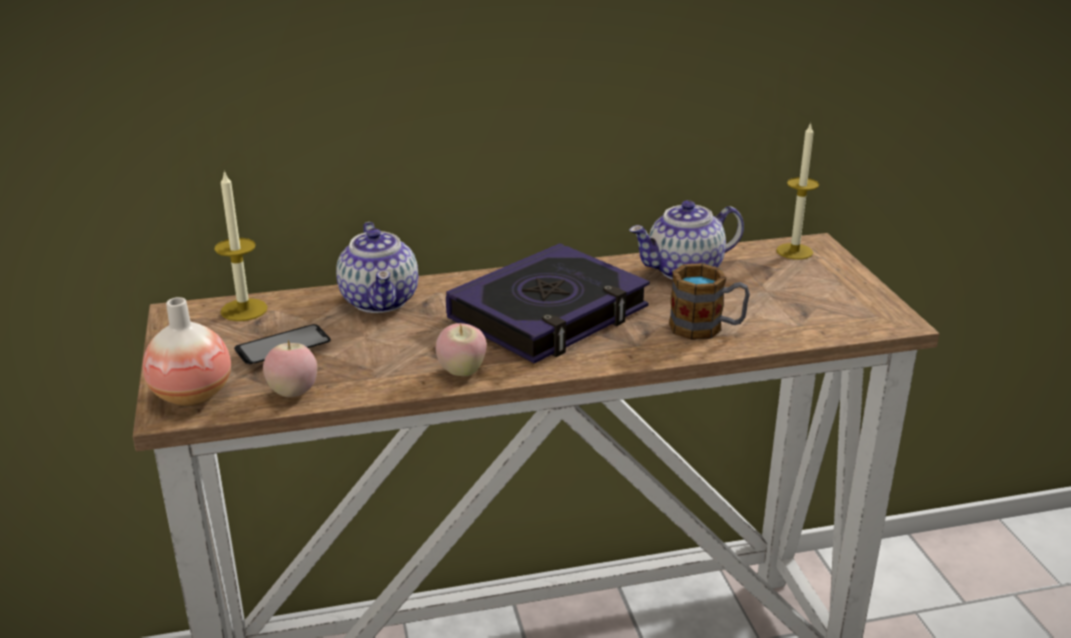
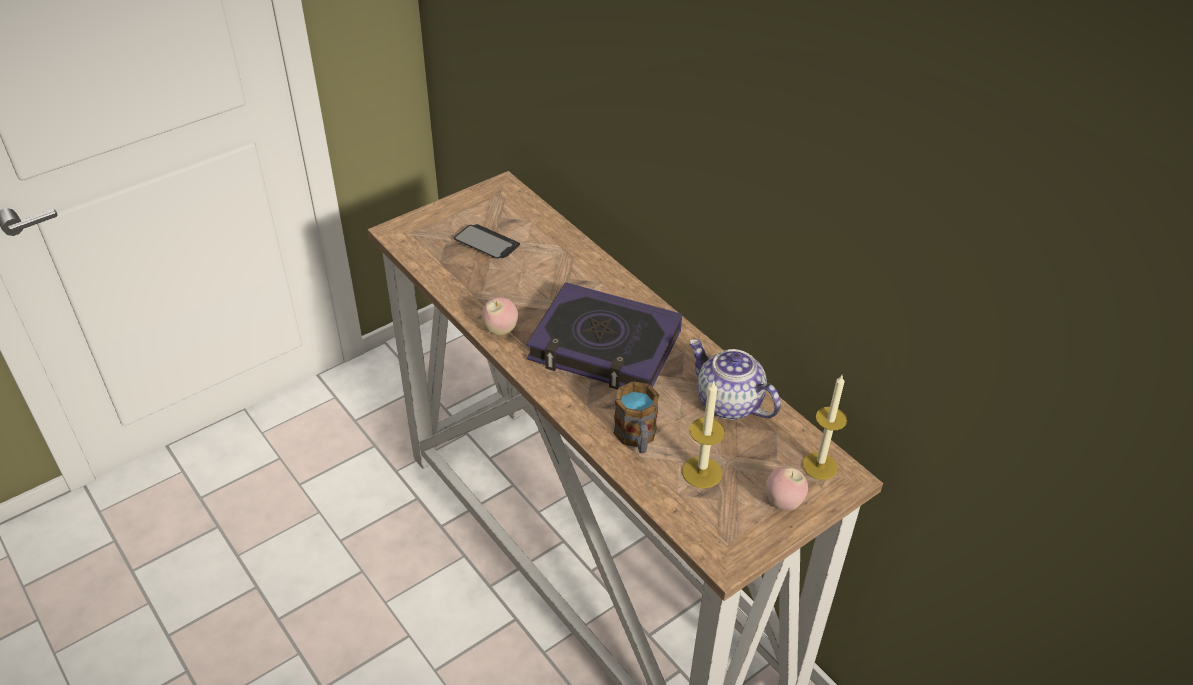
camera: 65 degrees right, 15 degrees up
(192, 395) = (415, 232): vase -> none
(244, 310) = (522, 209): candle -> candle (701, 472)
(293, 393) = (437, 268): apple -> apple (783, 502)
(381, 301) = (571, 261): teapot -> none

